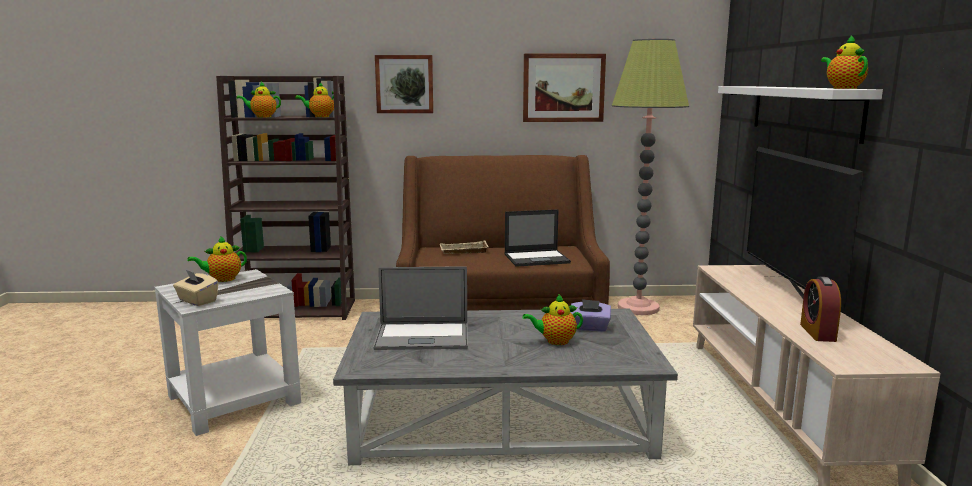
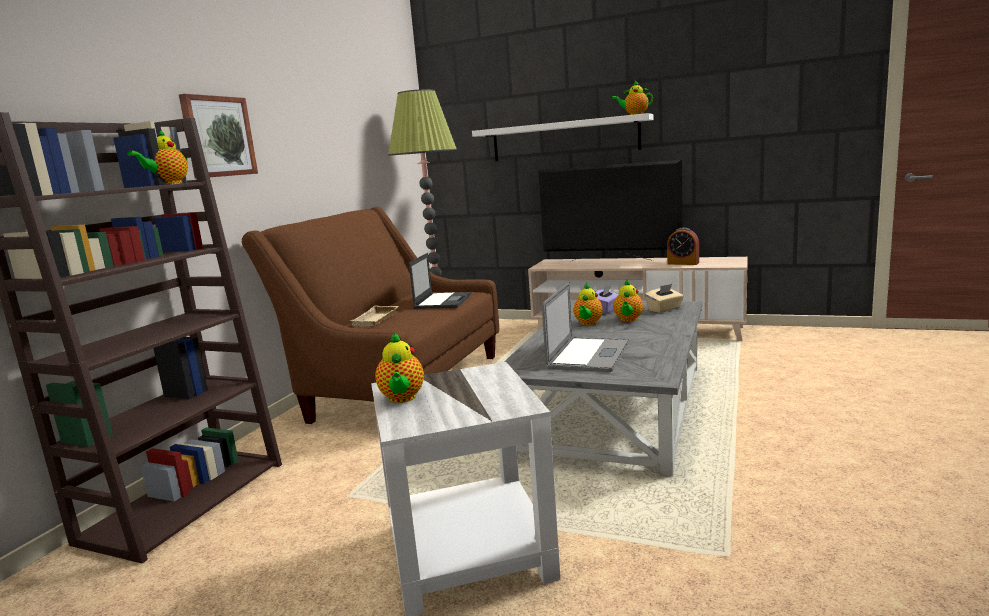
camera: 65 degrees left, 0 degrees up
(197, 301) = (497, 406): beige tissue box -> beige tissue box (664, 309)
(262, 117) = (82, 191): teapot -> teapot (588, 323)
(563, 88) = (346, 140): picture -> none

